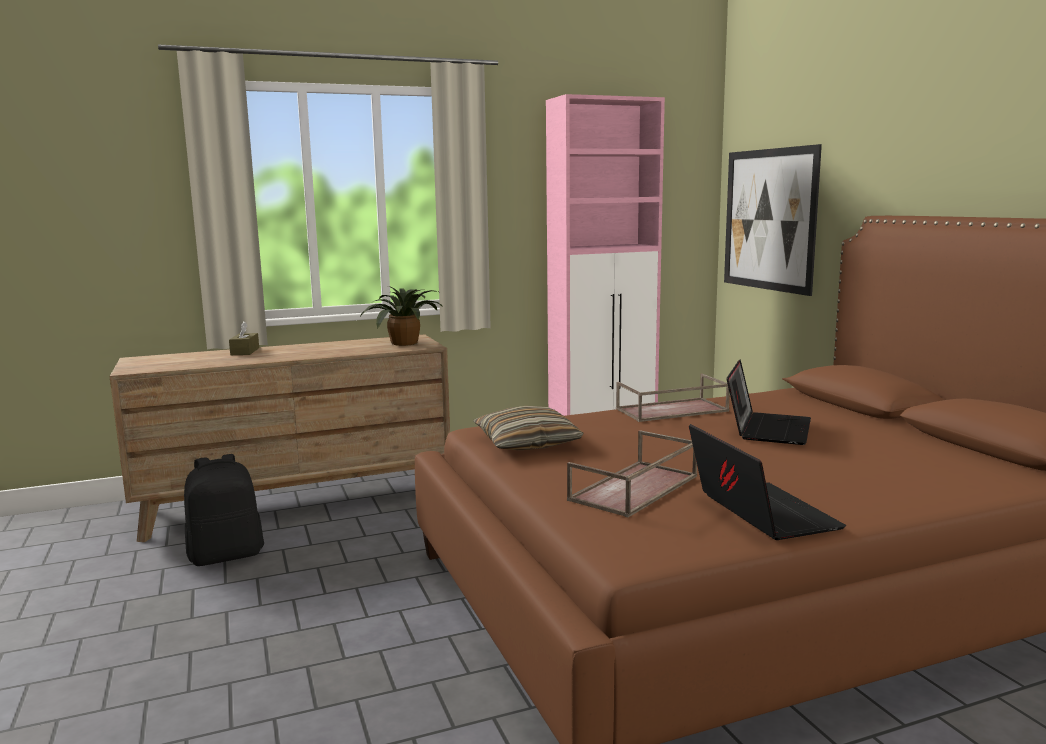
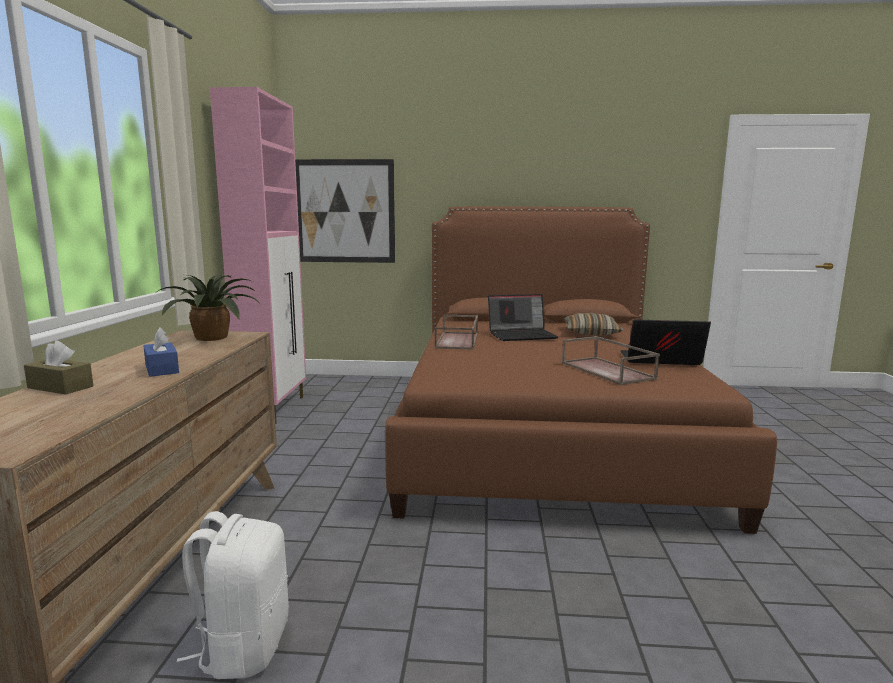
camera: 65 degrees left, 0 degrees up
(226, 555) = (243, 646): black backpack -> white backpack
(299, 354) = (162, 369): none -> blue tissue box
(527, 443) = (487, 375): pillow -> pillow (591, 333)
(767, 428) = (522, 335): laptop -> laptop turned 120 degrees clockwise

